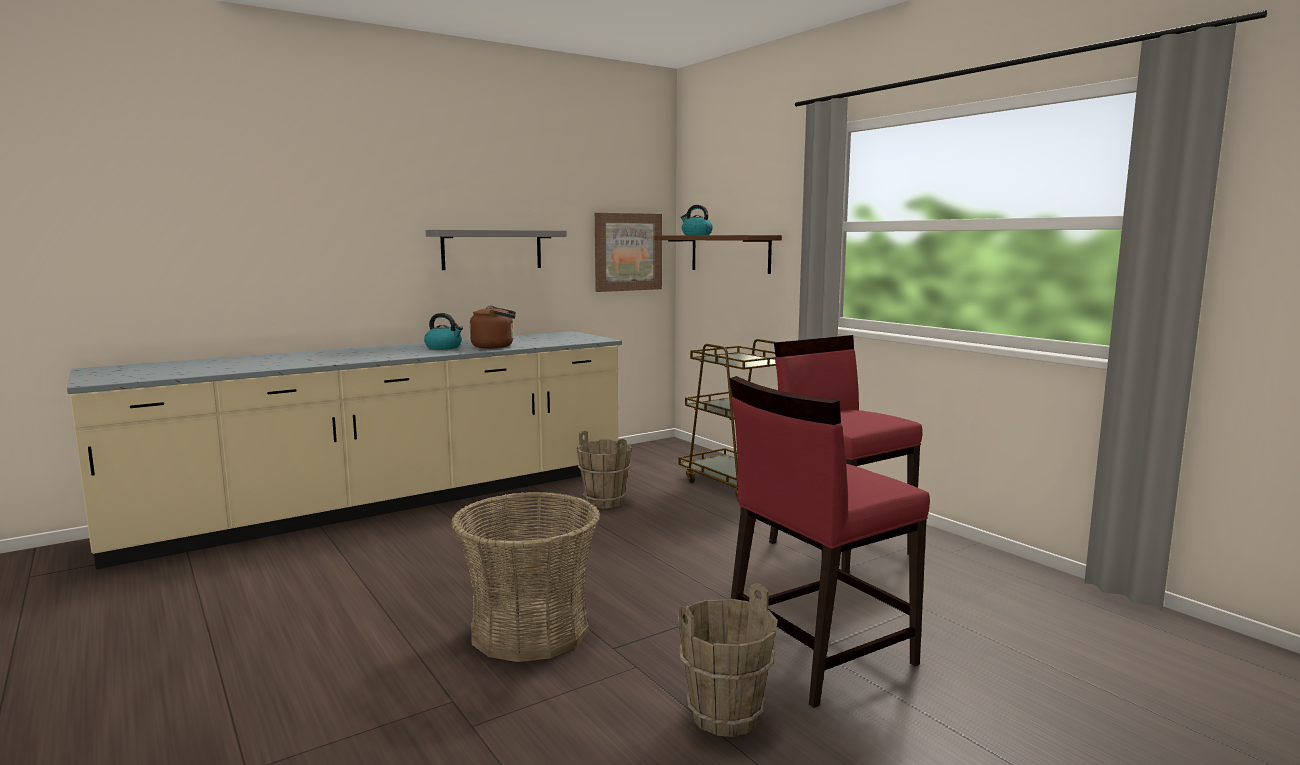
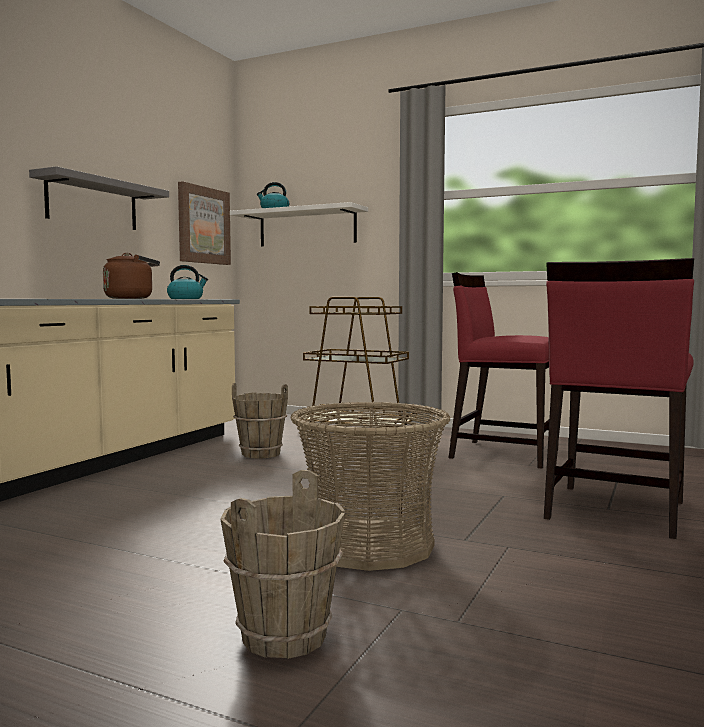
camera: 30 degrees left, 5 degrees down
(444, 347) = (74, 298): kettle -> kettle (186, 298)
(726, 716) = (635, 558): brown bucket -> brown bucket (285, 637)
(730, 253) = (307, 227): brown shelf -> white shelf

